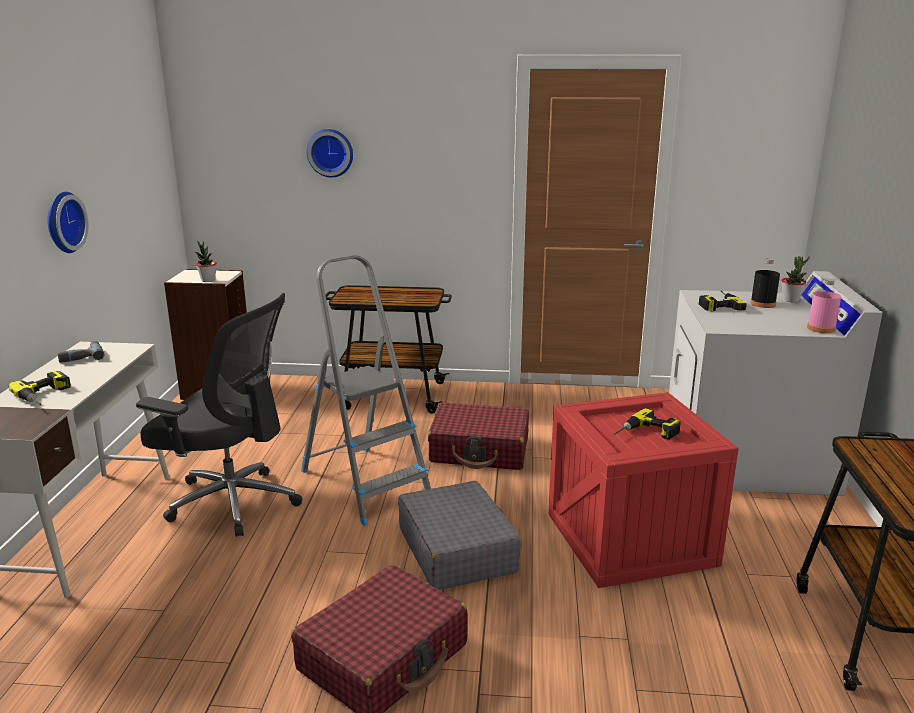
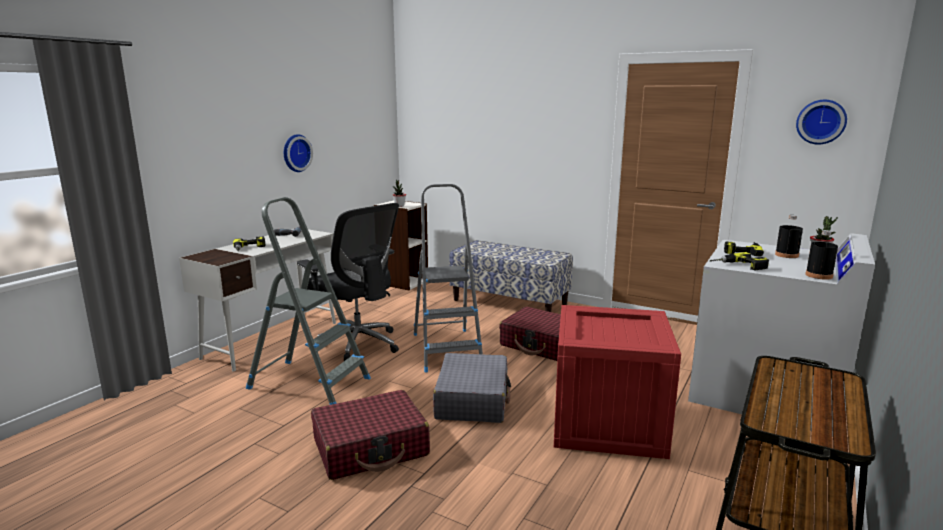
camera: 25 degrees right, 5 degrees down
(213, 585) = (310, 383): none -> grey step ladder
(330, 152) = (488, 126): wall clock -> wall clock (821, 122)
(392, 395) = (510, 302): cart -> bench
(646, 434) = (617, 334): power drill -> power drill (738, 266)
(821, 328) = (819, 275): pink bottle -> black bottle

